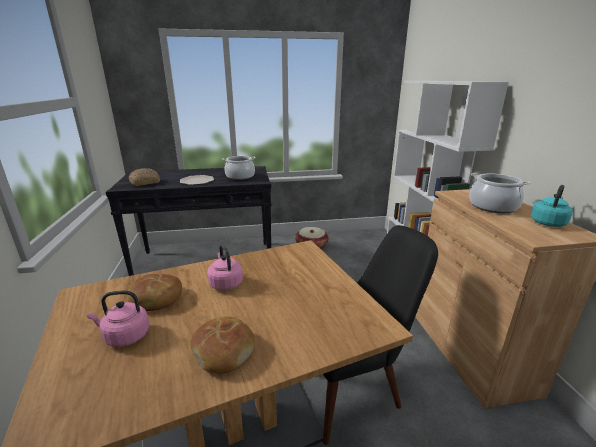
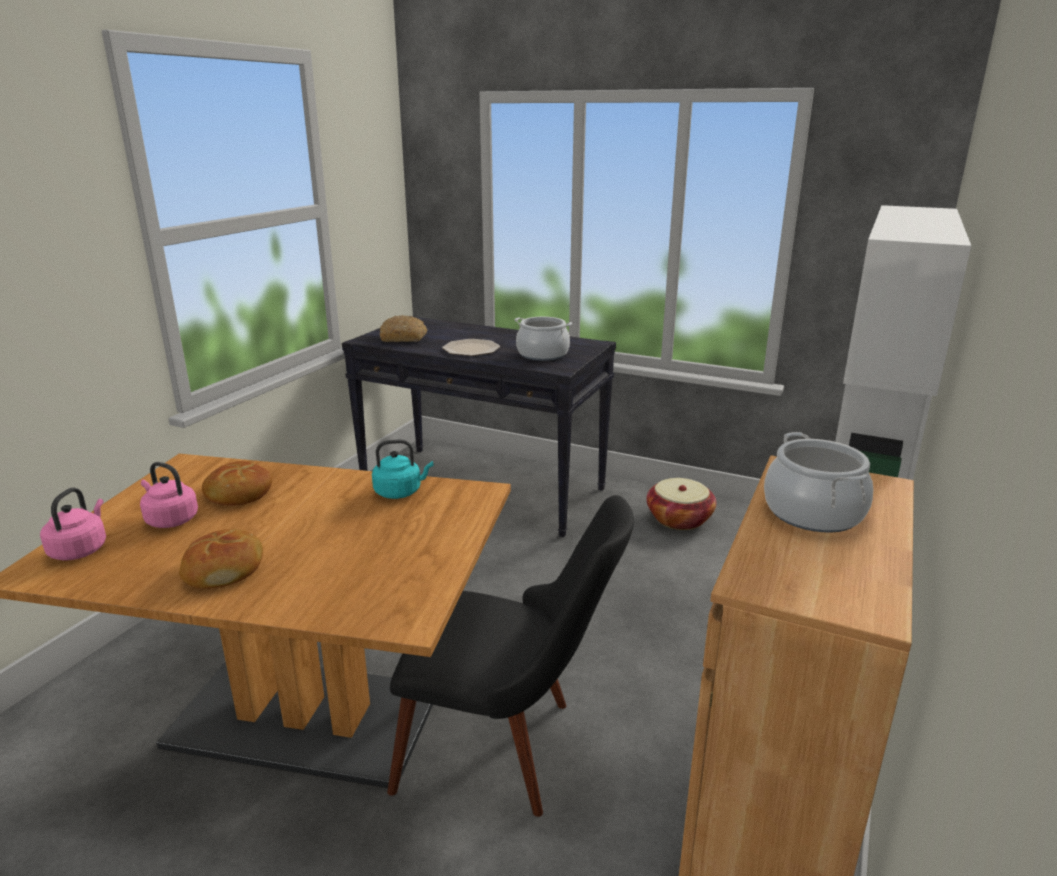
camera: 35 degrees right, 0 degrees up
(225, 283) = (324, 502): pink kettle -> pink kettle (80, 549)
(548, 222) = (855, 572): turquoise kettle -> turquoise kettle (400, 492)

